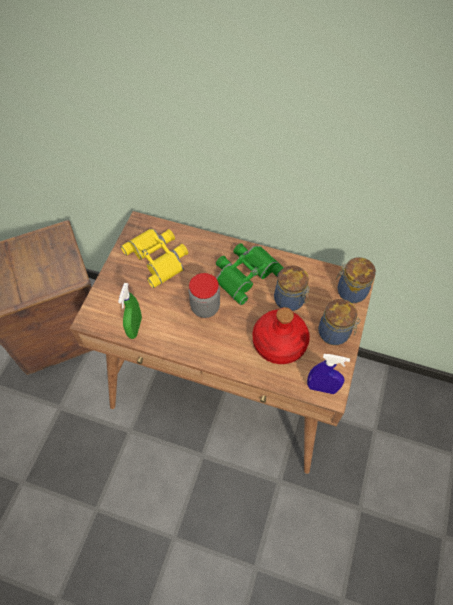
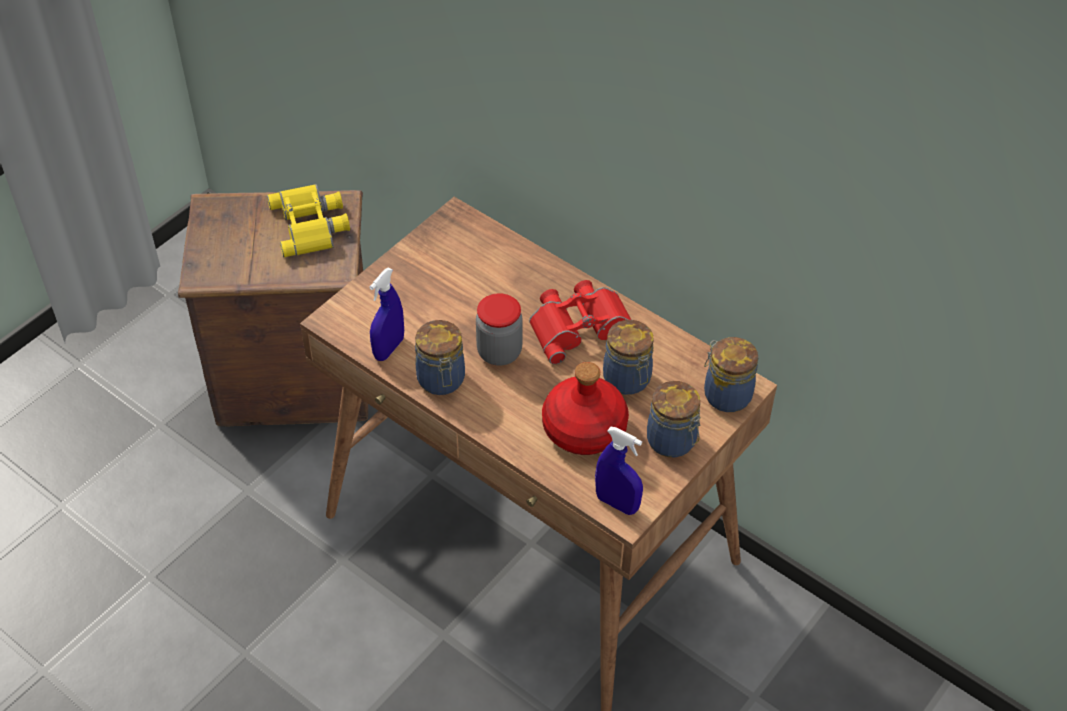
camera: 20 degrees right, 10 degrees down
(135, 327) = (389, 348): green spray bottle -> blue spray bottle
(159, 257) = (463, 269): yellow binoculars -> yellow binoculars (311, 225)
(177, 339) = (441, 381): none -> jar
(245, 273) = (579, 325): green binoculars -> red binoculars

